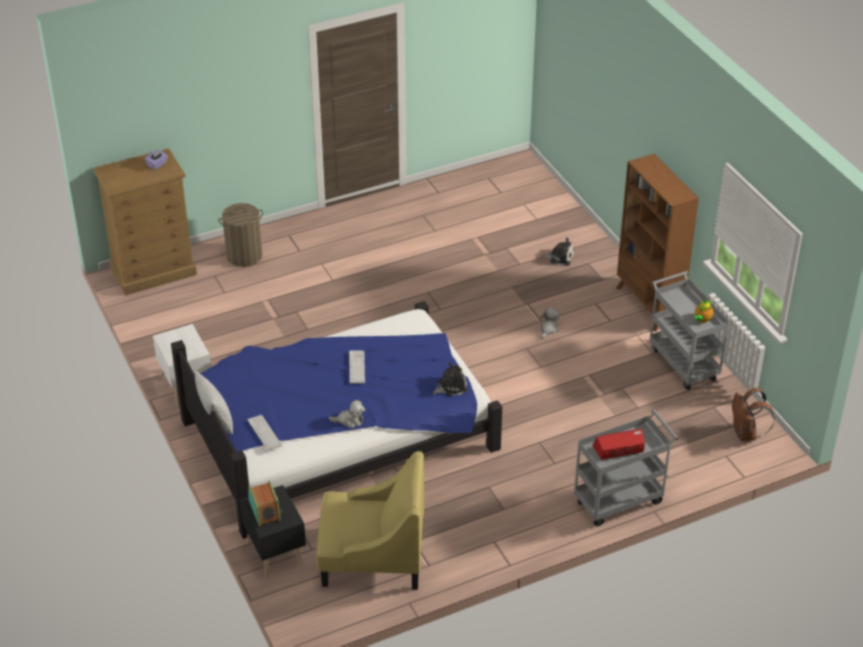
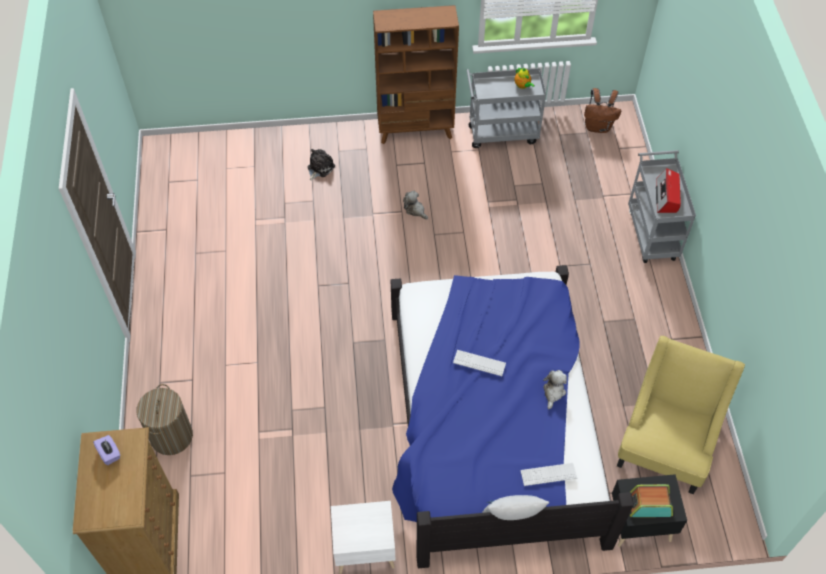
camera: 70 degrees left, 15 degrees up
(451, 386) = (534, 294): plush toy -> none

